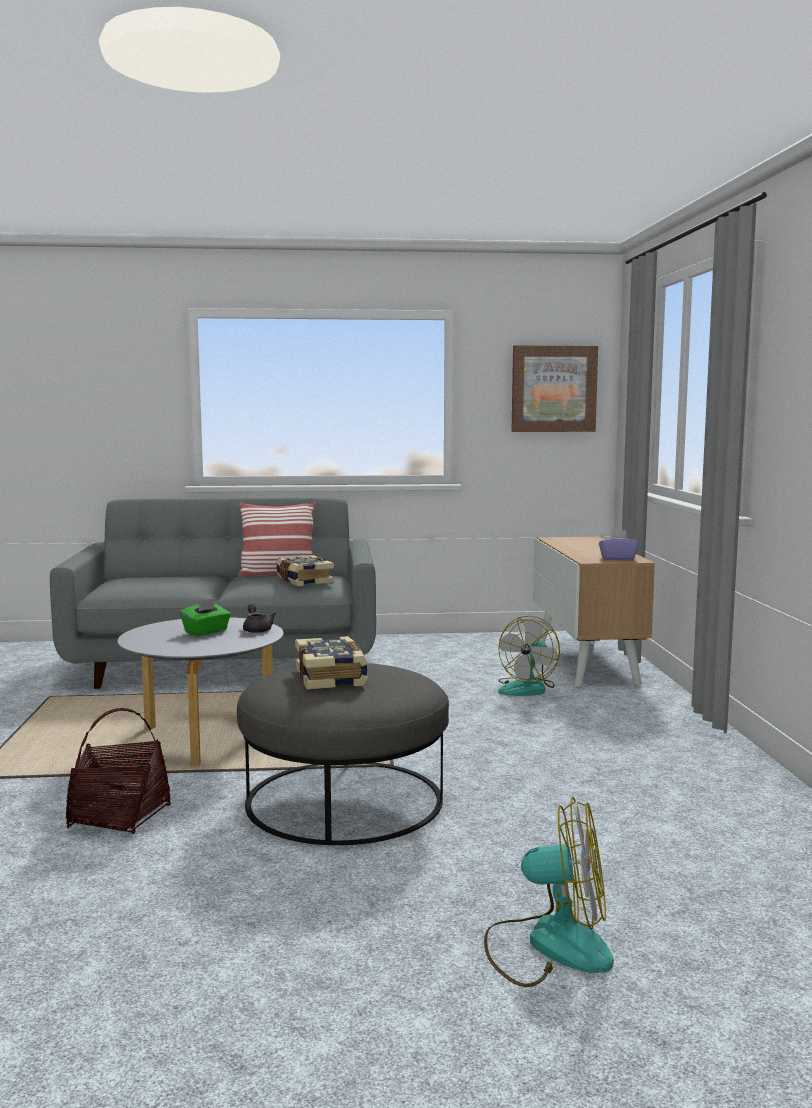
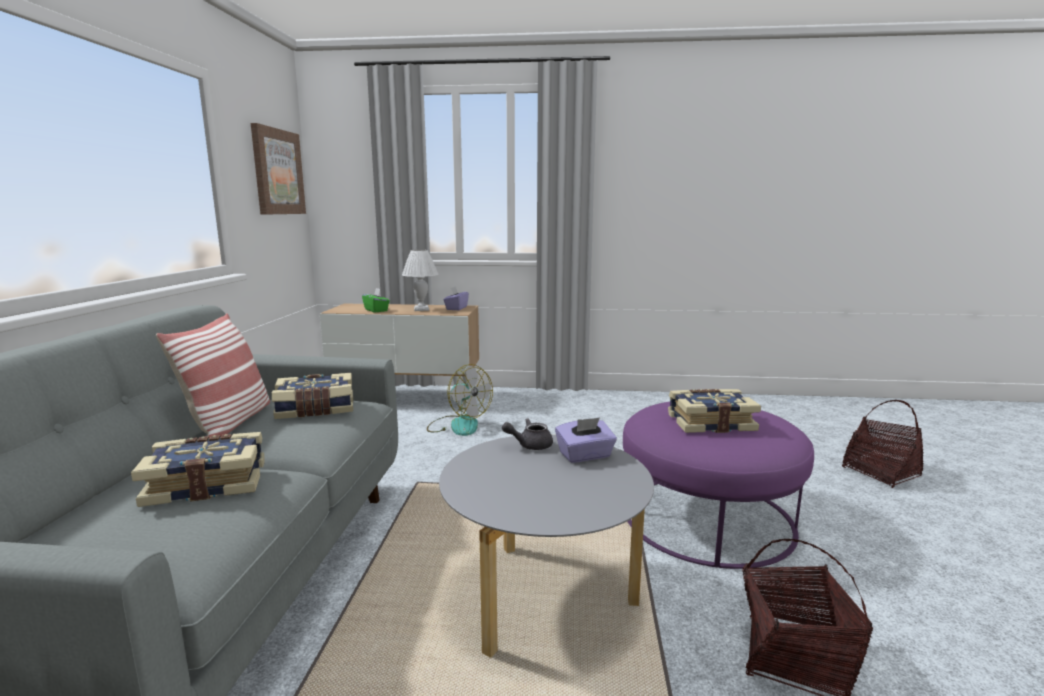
camera: 80 degrees left, 5 degrees up
(181, 582) = (207, 483): none -> book
(206, 631) = (531, 472): green tissue box -> green tissue box (376, 310)
(236, 641) = (585, 456): none -> purple tissue box
(345, 800) = (707, 517): grey ottoman -> purple ottoman
(549, 945) = (880, 472): fan -> basket
(593, 552) = (421, 309): none -> white table lamp

